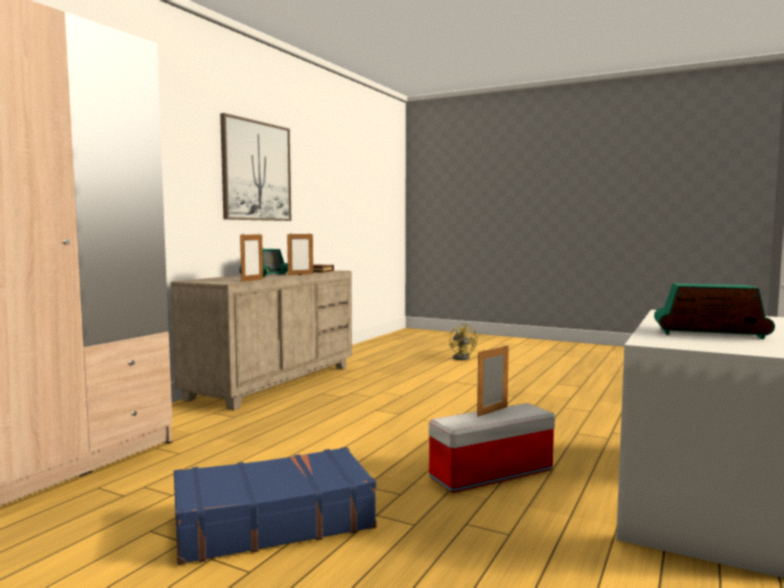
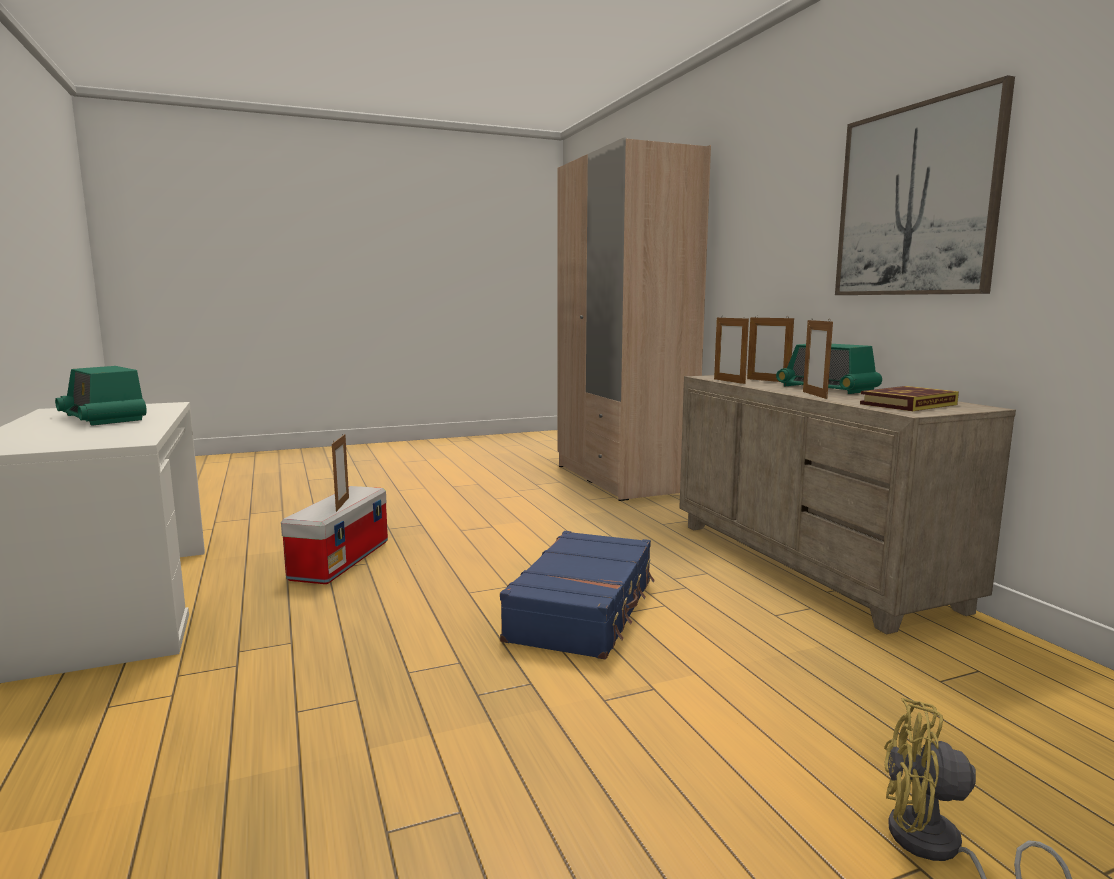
camera: 130 degrees right, 5 degrees up
(235, 278) = (768, 380): none -> picture frame
(272, 522) = (432, 500): blue suitcase -> blue suitcase (584, 610)
(709, 333) = (103, 418): radio -> radio turned 75 degrees clockwise

